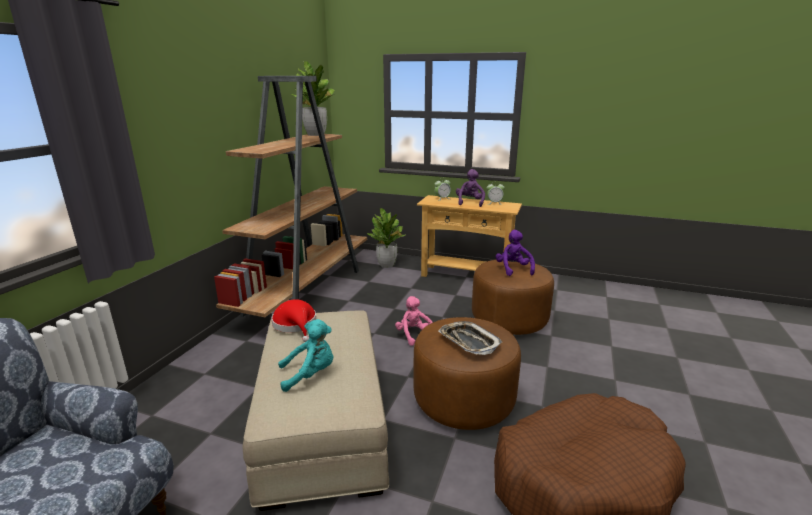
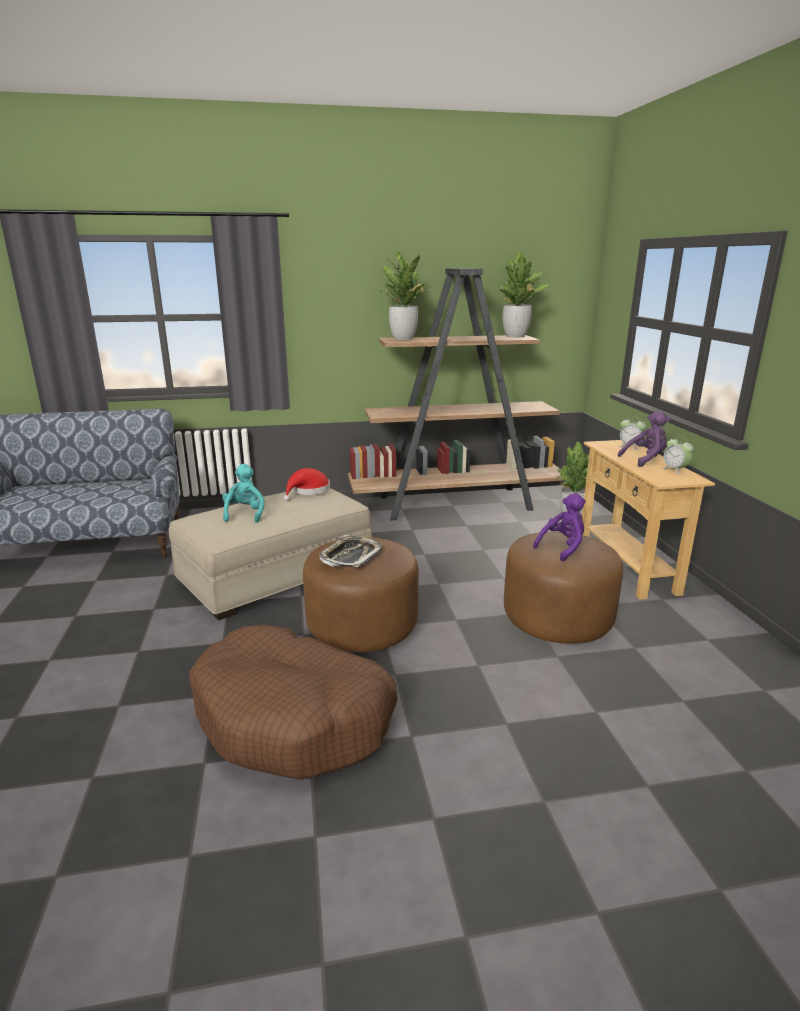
camera: 60 degrees right, 0 degrees up
(254, 148) = (403, 338): none -> potted plant
(310, 374) = (245, 514): turquoise plush toy -> turquoise plush toy turned 135 degrees counterclockwise
(414, 335) = (444, 573): pink plush toy -> none

